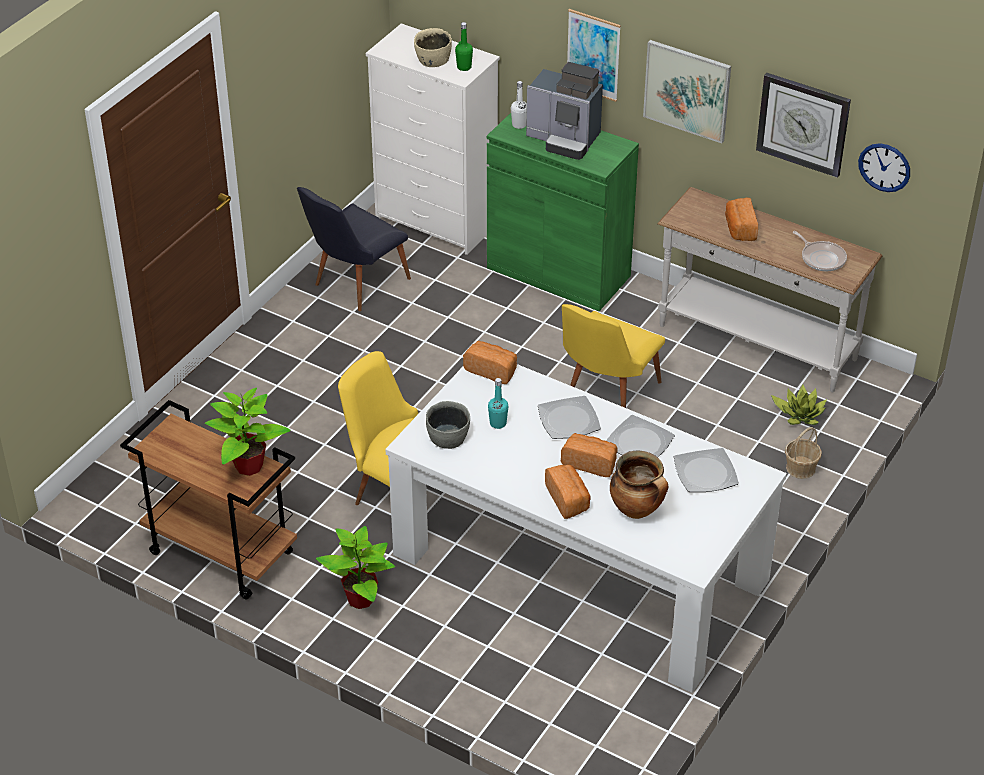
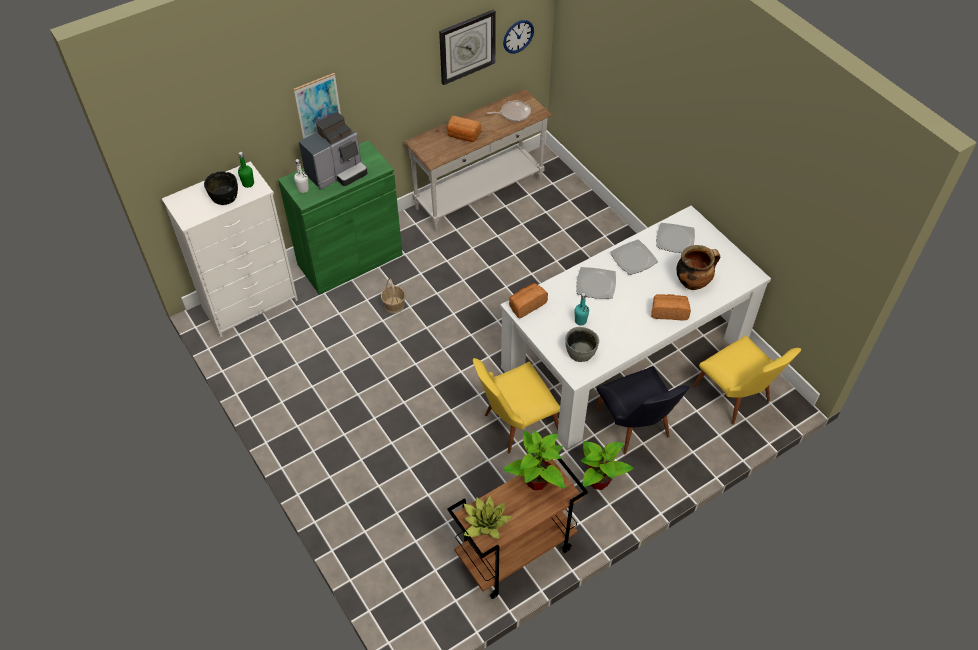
camera: 65 degrees left, 10 degrees up
(354, 285) = (283, 375): black chair -> black chair (635, 429)
(432, 60) = (224, 197): beige bowl -> black bowl
(590, 463) = (640, 289): bread -> none
(606, 397) = (483, 283): yellow chair -> yellow chair (736, 399)
(687, 90) = (389, 82): picture -> none
(799, 414) = (551, 202): potted plant -> potted plant (485, 523)
(801, 468) = (595, 221): basket -> basket (394, 305)

